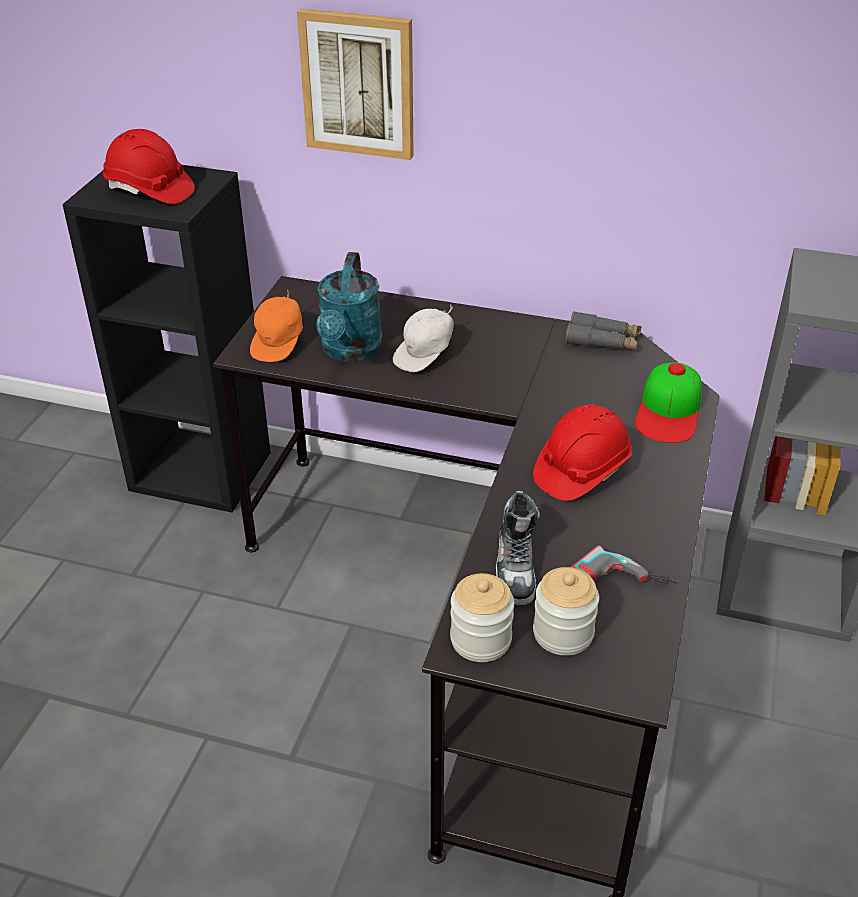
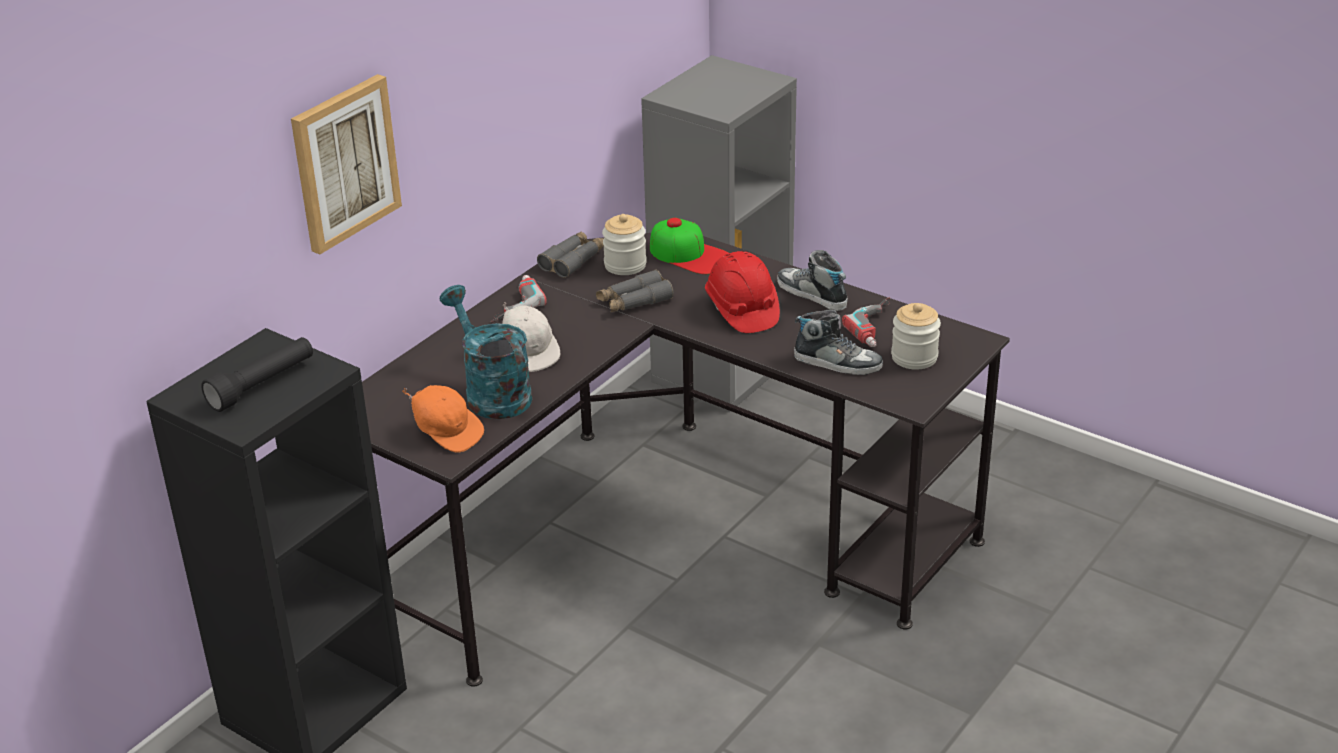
camera: 70 degrees left, 5 degrees down
(149, 190) = (262, 385): red hard hat -> black flashlight
(350, 351) = (491, 393): turquoise watering can -> turquoise watering can turned 150 degrees counterclockwise
(480, 640) = (906, 393): jar -> jar (625, 265)
(502, 325) = (511, 304): none -> power drill
(552, 394) = (634, 301): none -> grey binoculars
(650, 517) = (812, 294): none -> shoe

